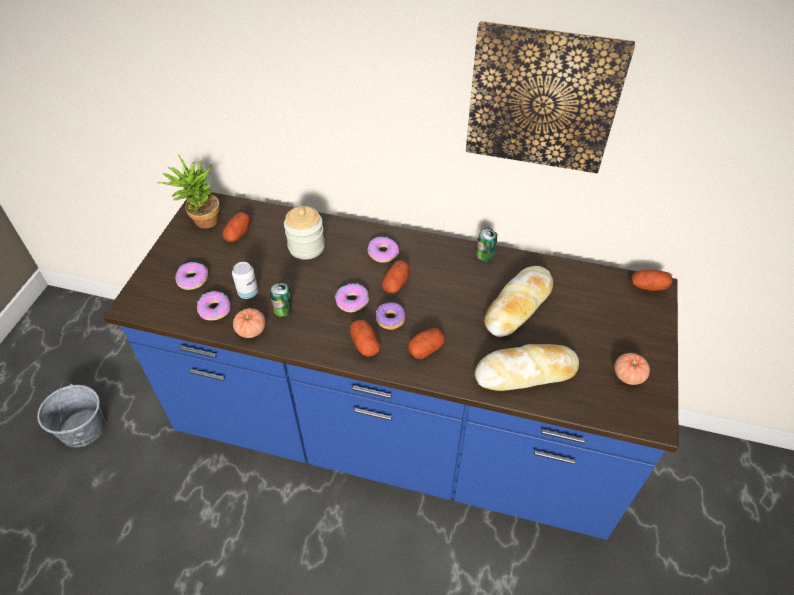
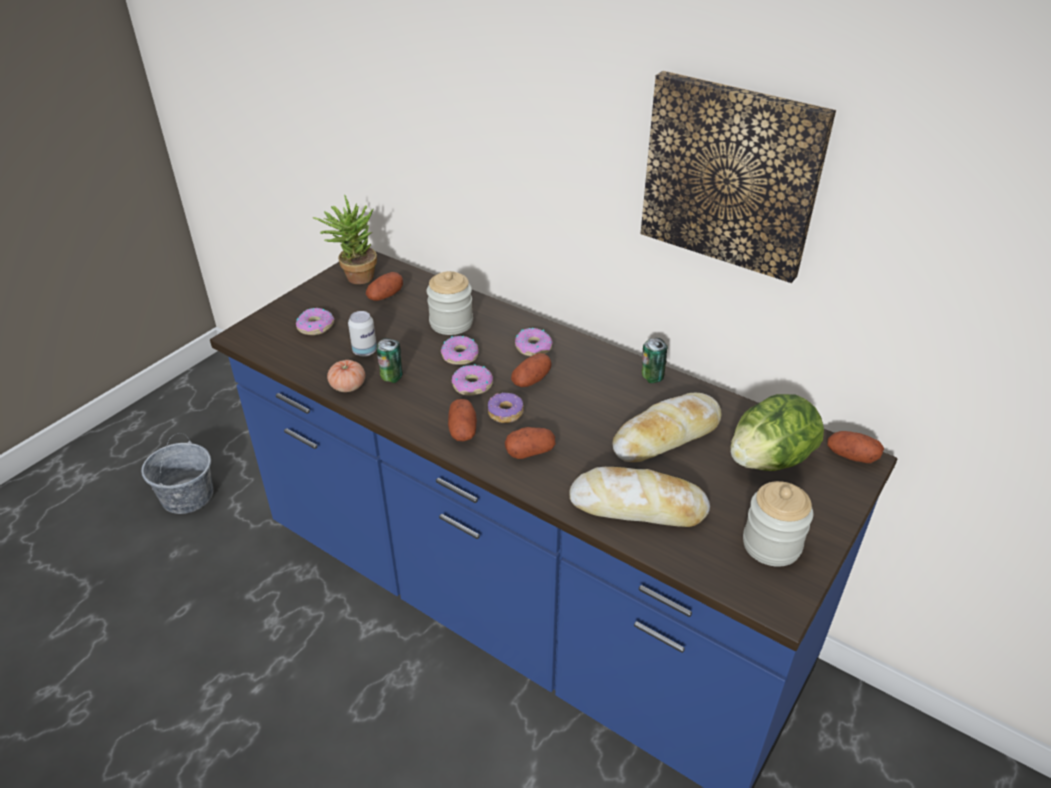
camera: 20 degrees right, 10 degrees down
(215, 309) = (322, 358): donut -> donut (460, 355)
(597, 305) = (769, 460): none -> lettuce
(628, 375) = (771, 545): tomato -> jar

